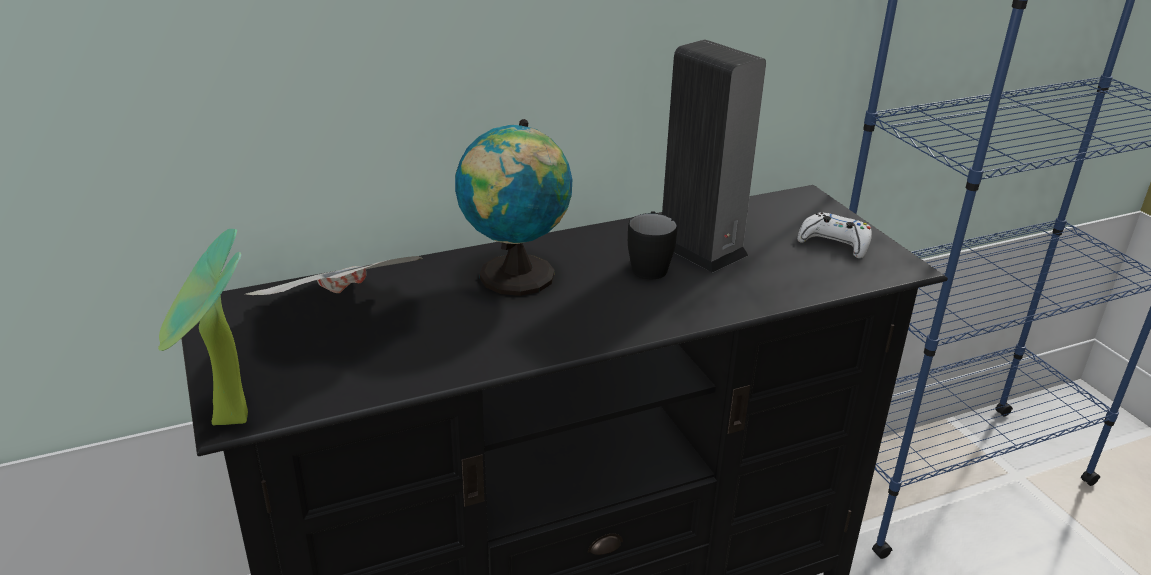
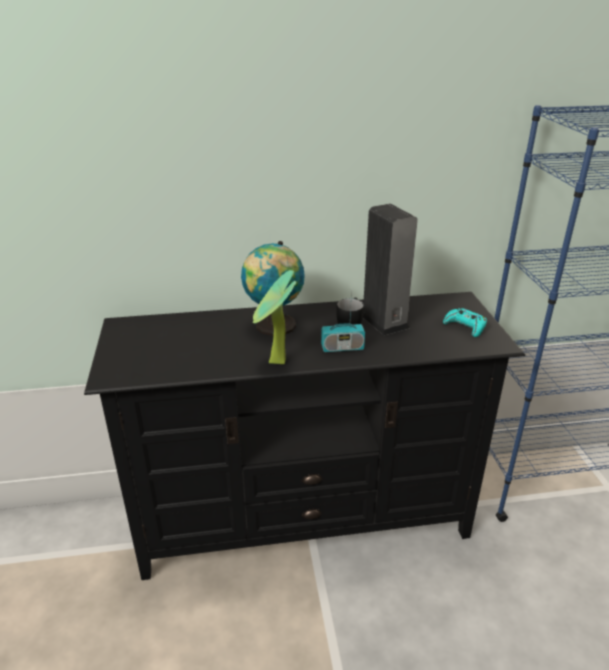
camera: 15 degrees right, 0 degrees up
(226, 425) = (101, 381): potted plant -> potted plant (275, 364)
(340, 317) = (177, 336): newspaper -> none
(653, 302) = (342, 348): none -> radio
(834, 243) = (465, 326): white game controller -> turquoise game controller

